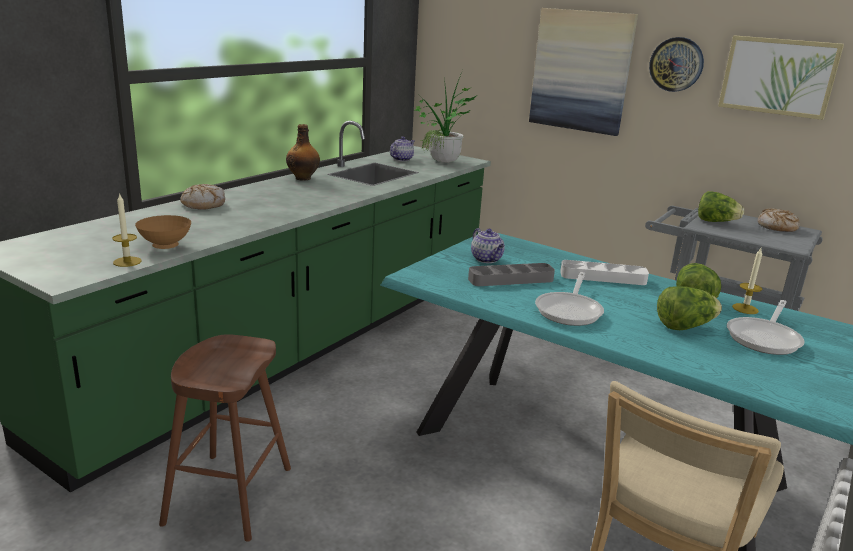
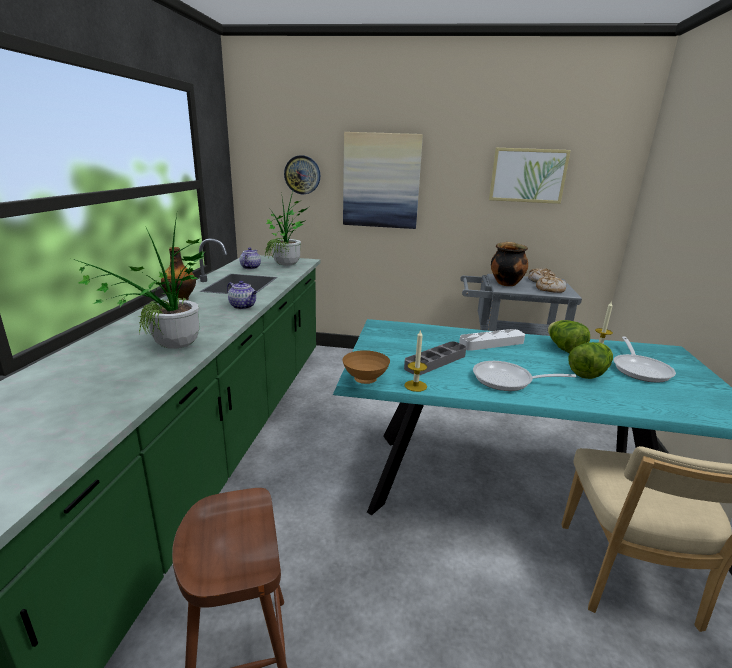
camera: 25 degrees left, 0 degrees up
(127, 261) = (63, 452): candle -> candle (415, 386)
(166, 247) = (100, 415): brown bowl -> brown bowl (366, 380)
(204, 204) = (100, 347): bread -> bread (549, 289)
(255, 215) = (171, 349): none -> potted plant
(487, 259) = (398, 347): teapot -> teapot (243, 306)
(570, 310) = (508, 380): frying pan -> frying pan turned 105 degrees clockwise
(676, 64) = (455, 171): wall clock -> wall clock (302, 175)
(715, 222) = (505, 283): lettuce -> cooking pot

